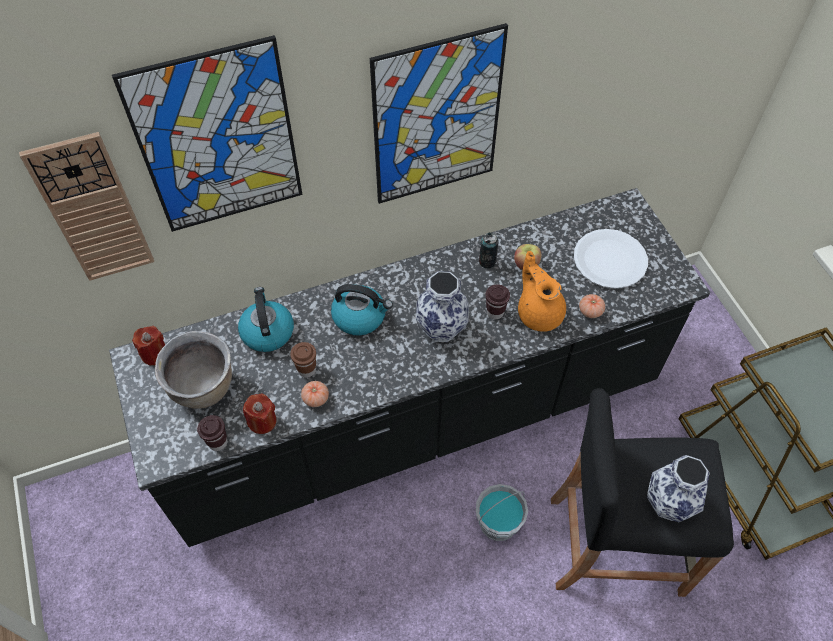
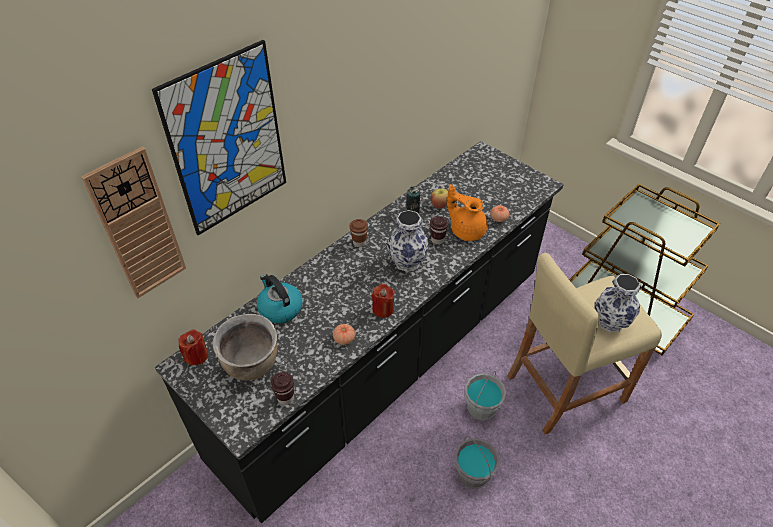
camera: 25 degrees left, 10 degrees down
(262, 421) = (312, 369): red candle -> red candle (383, 309)
(306, 370) = (326, 322): brown cup -> brown cup (359, 242)
(360, 317) = (345, 274): kettle -> none
(437, 119) = (365, 102): picture -> none
(444, 596) = (472, 474): none -> grey bucket
(610, 260) = (491, 185): white plate -> none
(615, 544) = (565, 388): black stool -> beige stool

